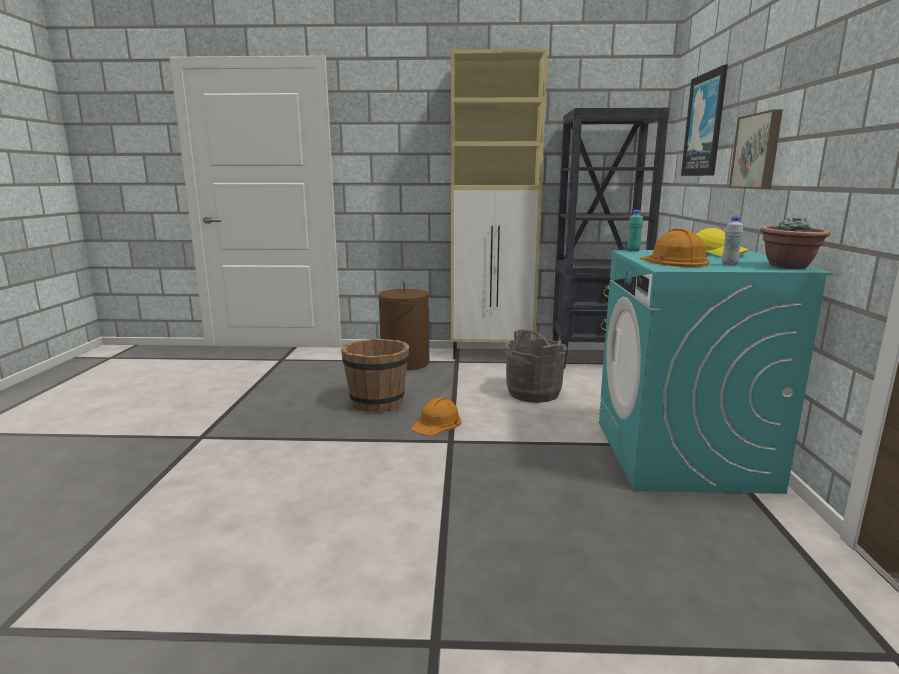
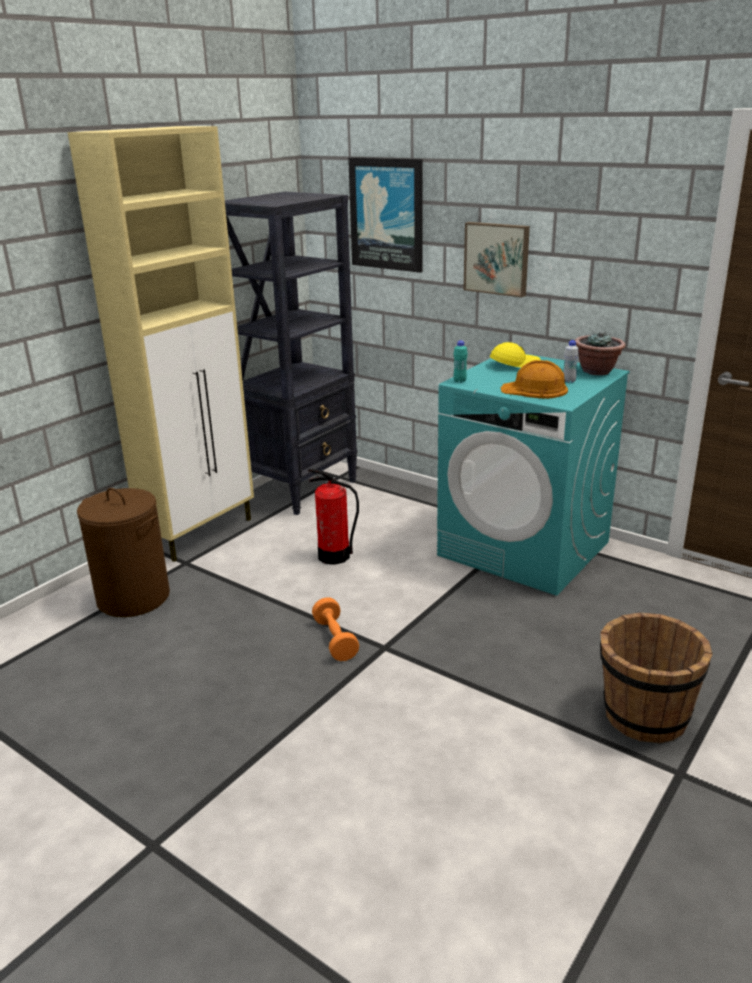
camera: 55 degrees left, 10 degrees up
(377, 402) = (230, 660): brown bucket -> brown bucket (644, 715)
(437, 423) = (335, 640): orange hard hat -> orange dumbbell
(533, 393) = (334, 556): grey bucket -> fire extinguisher

